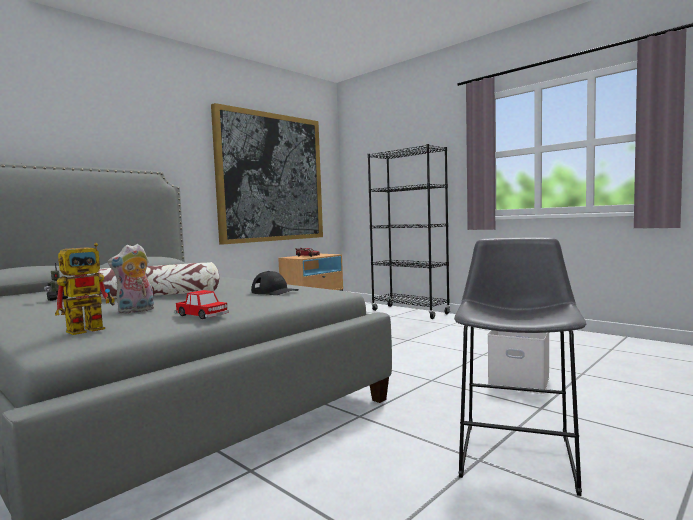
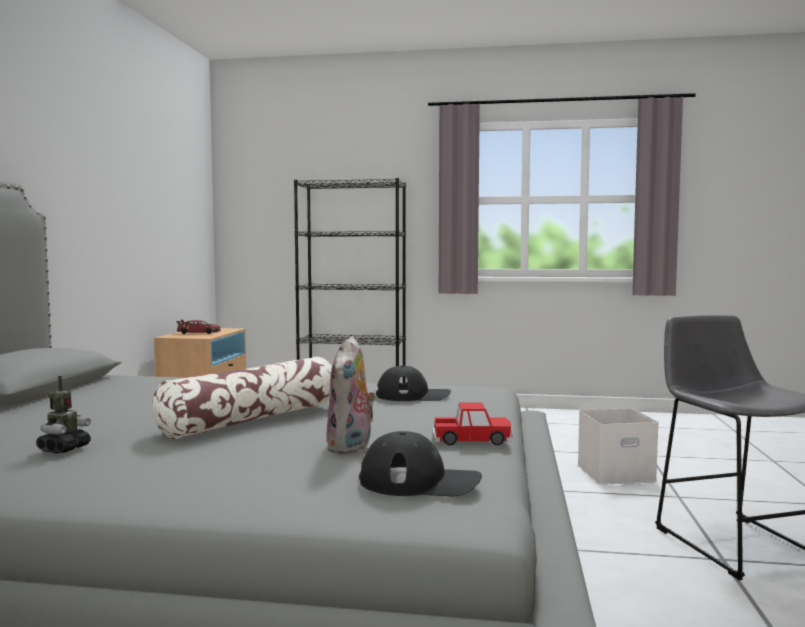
camera: 35 degrees left, 0 degrees up
(92, 328) = (420, 482): toy robot -> black cap
(270, 178) = (143, 204): picture -> none

